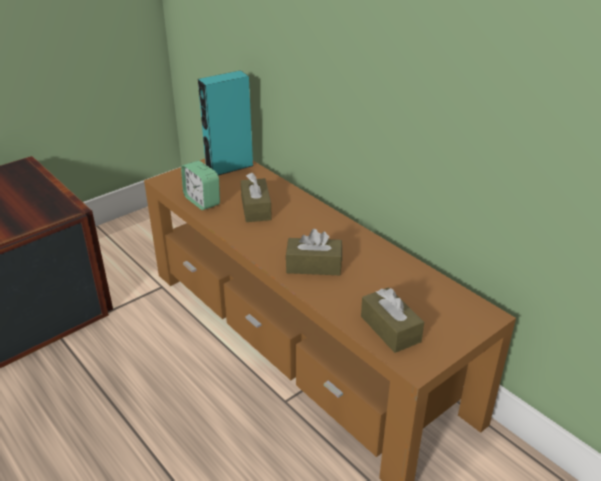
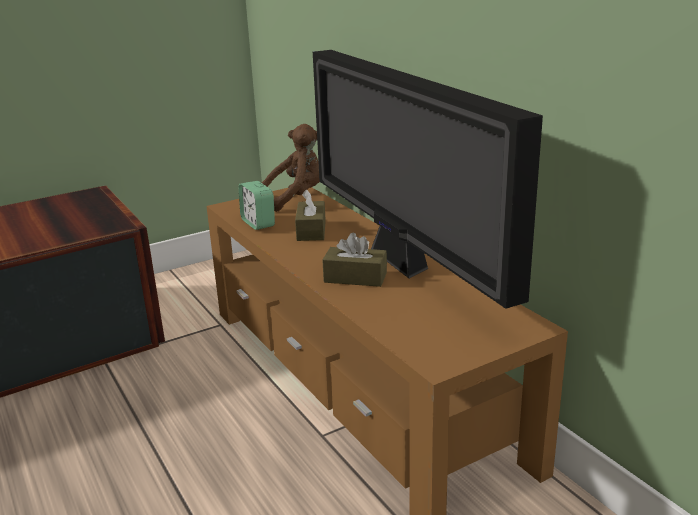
camera: 10 degrees right, 10 degrees down
(229, 167) = (296, 198): turquoise speaker -> brown plush toy
(350, 245) = (401, 263): none -> television
(390, 329) = (420, 333): brown tissue box -> none

